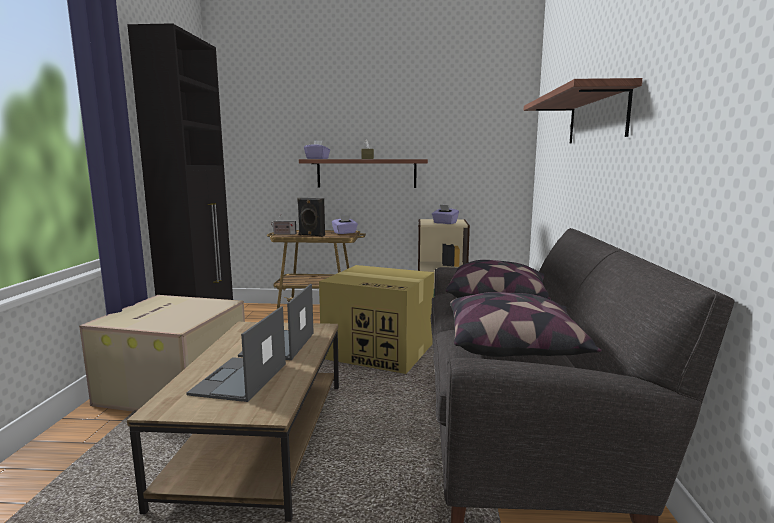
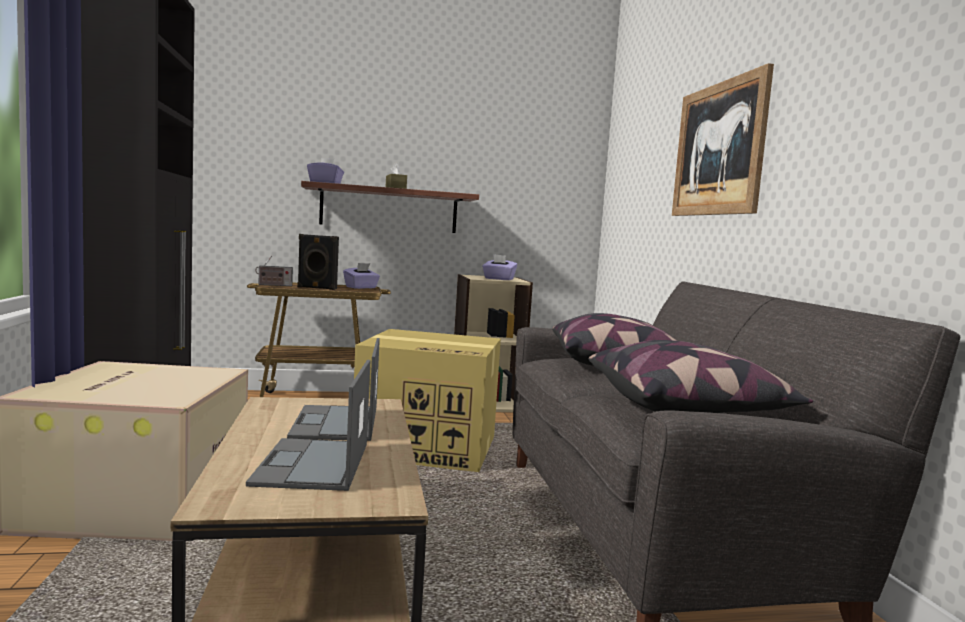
camera: 15 degrees left, 5 degrees down
(596, 117) = (718, 149): shelf -> picture

